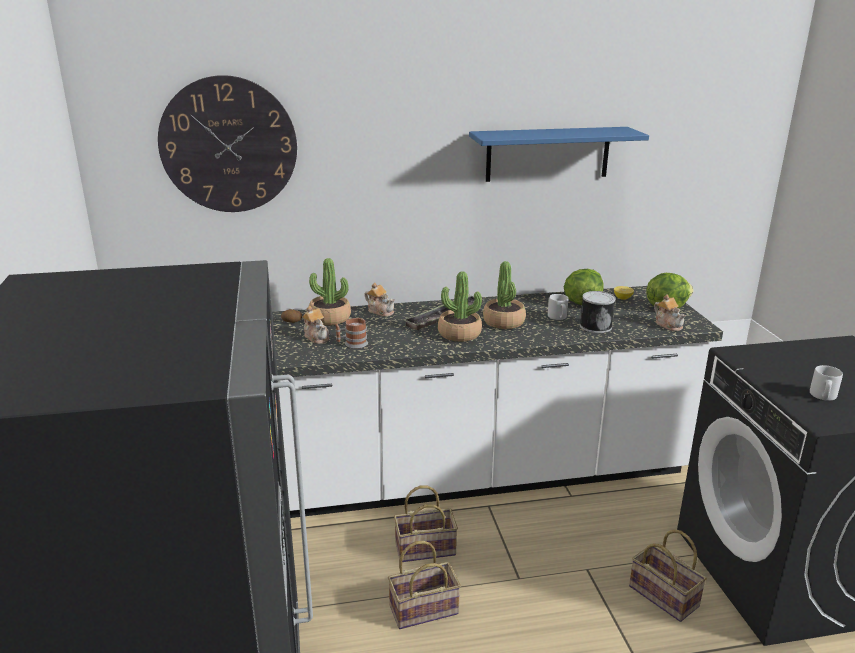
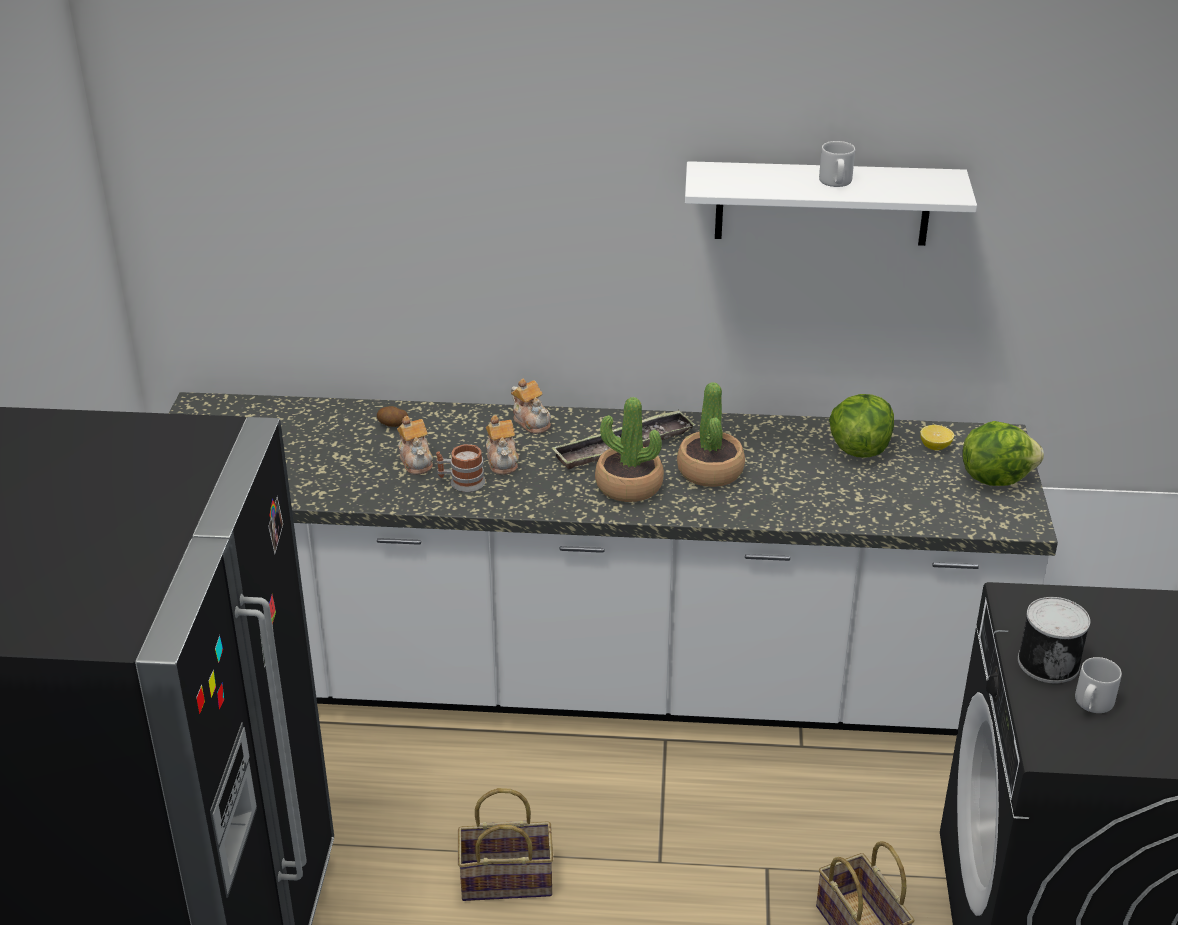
camera: 15 degrees right, 10 degrees up
(229, 145) = (311, 159): wall clock -> none
(330, 318) = (450, 426): potted plant -> none
(426, 548) = (546, 789): basket -> none
(548, 154) = (822, 203): blue shelf -> white shelf
(558, 317) = (802, 473): grey mug -> grey mug (835, 182)
(595, 326) = (851, 500): can -> can (1048, 662)
(668, 325) = (973, 515): teapot -> teapot (503, 461)

